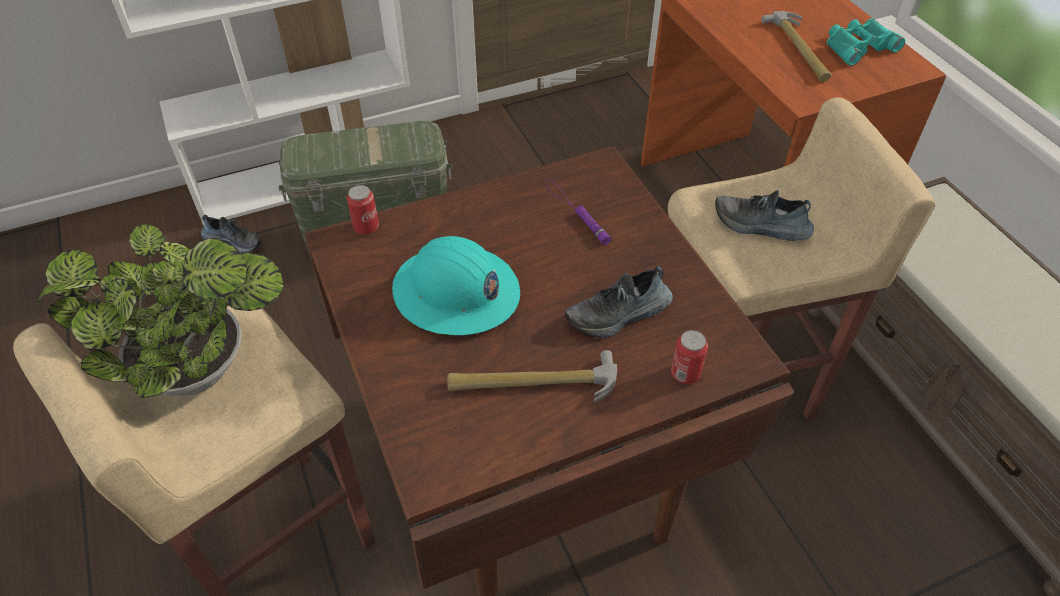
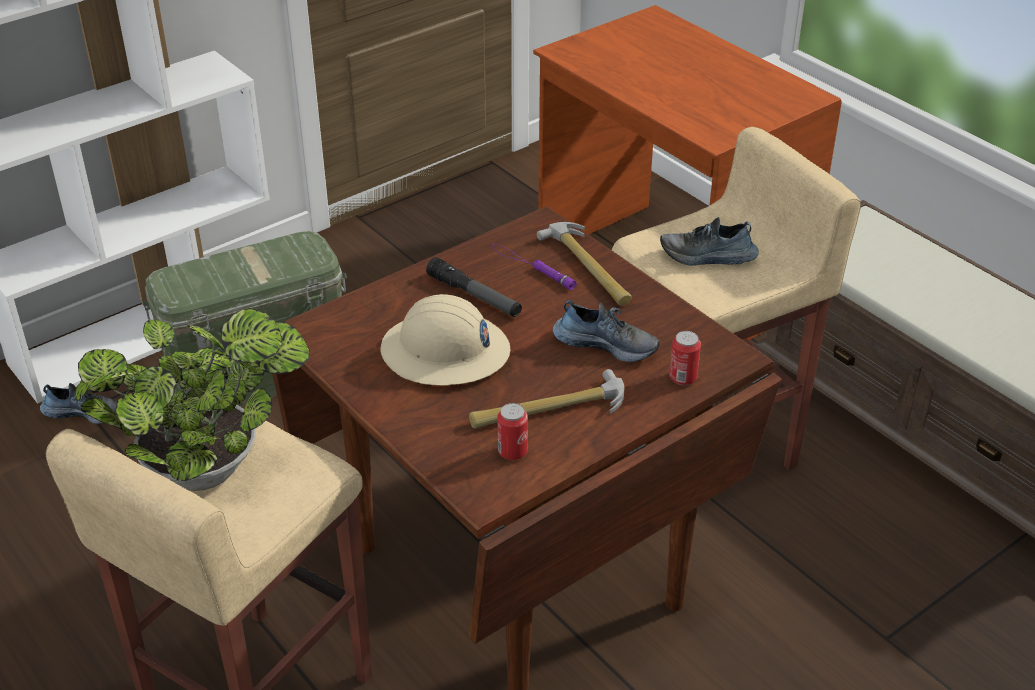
camera: 15 degrees left, 10 degrees down
(366, 227) = (330, 313): can -> can (512, 452)
(456, 293) = (445, 352): turquoise hard hat -> beige hard hat
(508, 233) = (474, 296): none -> flashlight
(619, 315) = (606, 344): shoe -> shoe turned 120 degrees counterclockwise
(798, 49) = (696, 94): hammer -> hammer (588, 268)
(858, 46) = (752, 84): turquoise binoculars -> none

